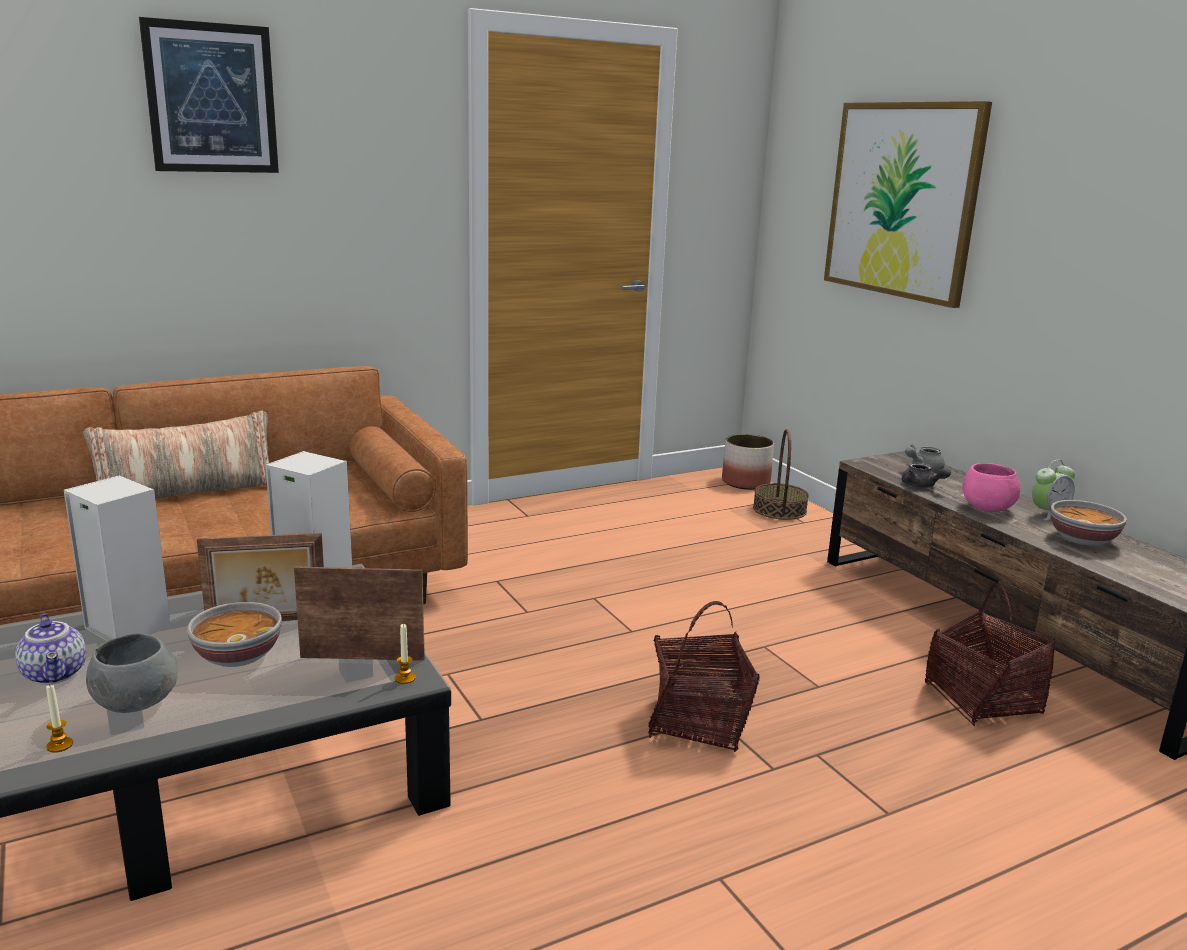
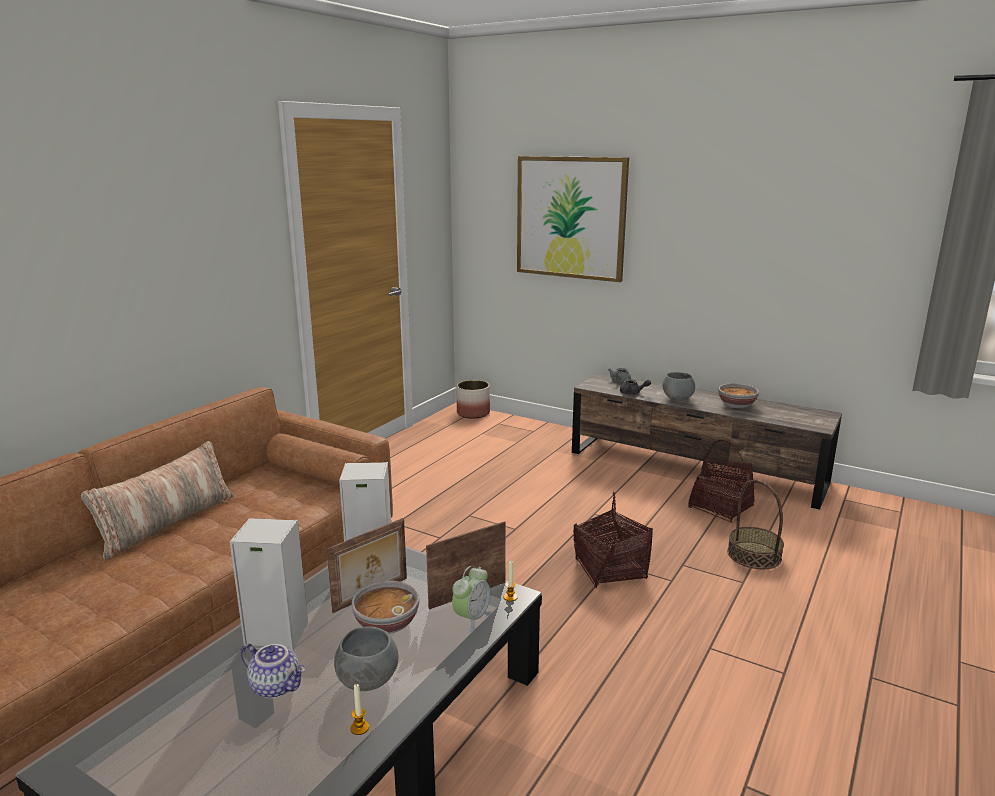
camera: 30 degrees left, 0 degrees up
(211, 98) = (109, 188): picture -> none
(779, 510) = (512, 426): basket -> basket (754, 555)
(987, 508) = (678, 398): pink bowl -> grey bowl
(1048, 514) = (706, 394): alarm clock -> alarm clock (471, 618)

